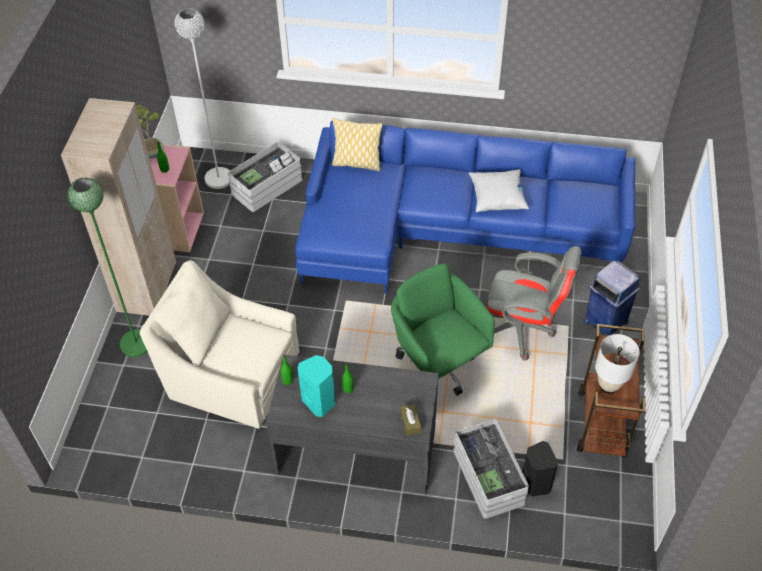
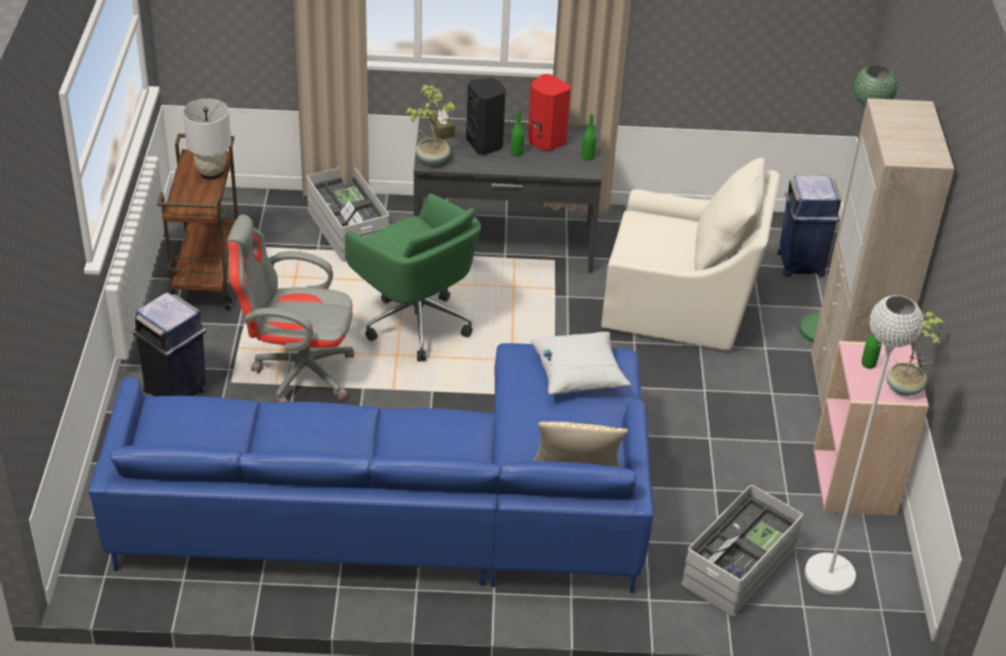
camera: 170 degrees right, 10 degrees down
(117, 412) = (800, 263): none -> blue trash can
(320, 402) = (545, 141): turquoise speaker -> red speaker
(422, 385) = (432, 159): none -> potted plant
(497, 198) = (335, 427): grey pillow -> grey pillow (578, 374)
(534, 483) = (295, 226): black speaker -> black speaker (485, 144)

